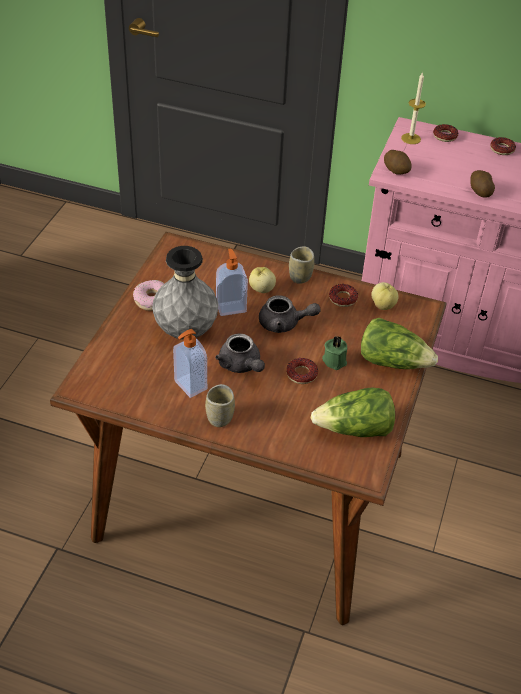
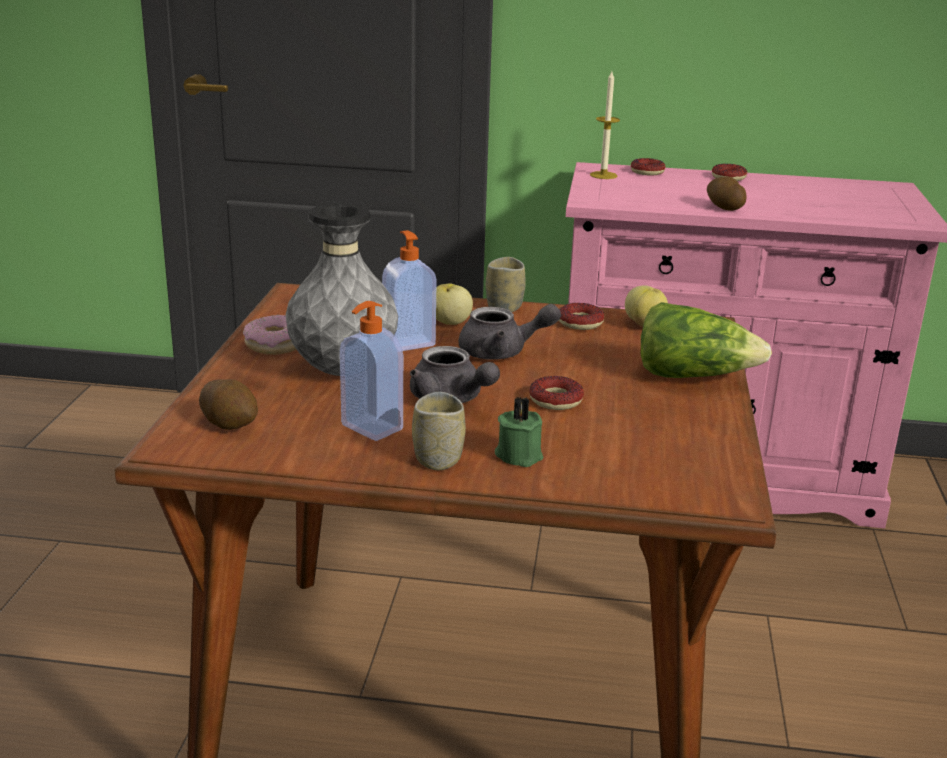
camera: 10 degrees left, 20 degrees down
(335, 360) = (601, 382): green candle -> green candle (519, 454)
(354, 429) = (677, 452): lettuce -> none
(396, 170) = (599, 198): potato -> potato (230, 423)

